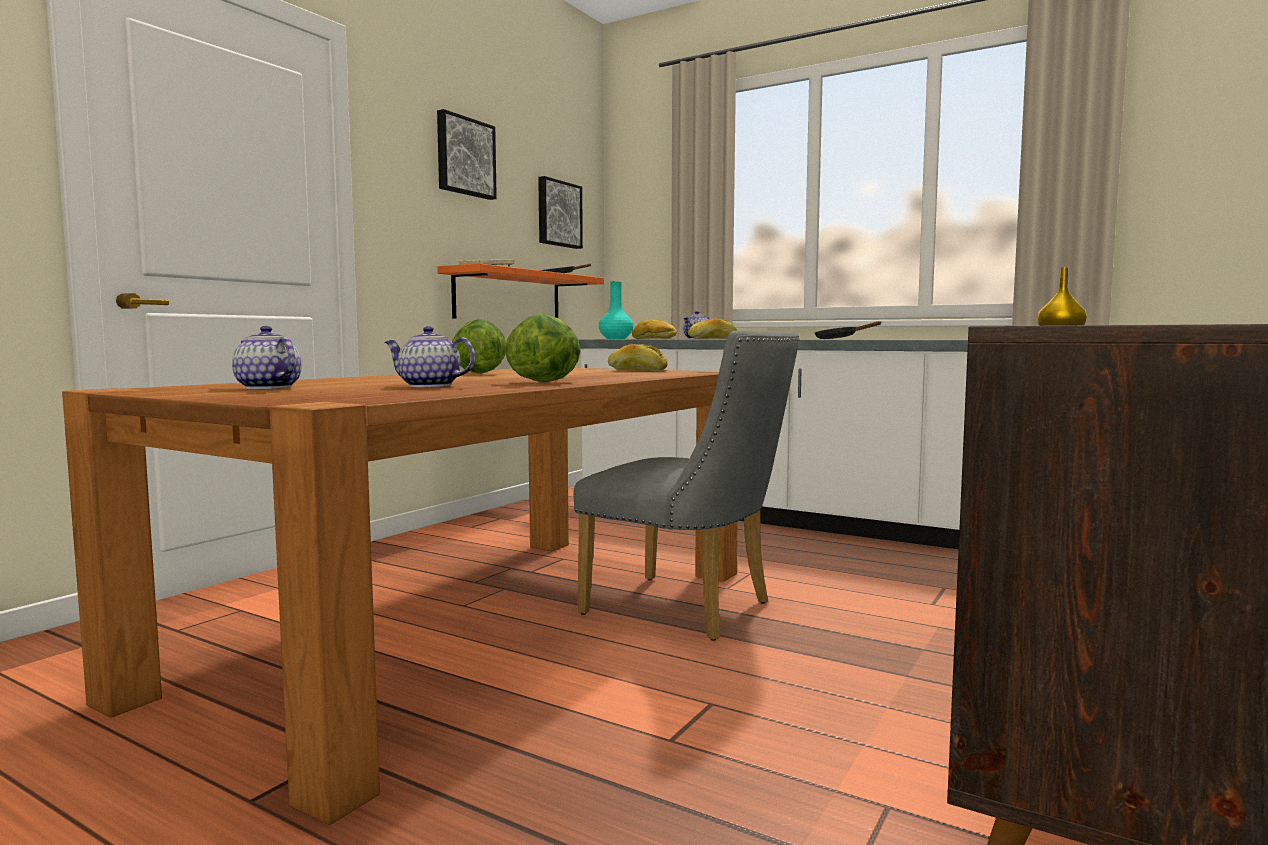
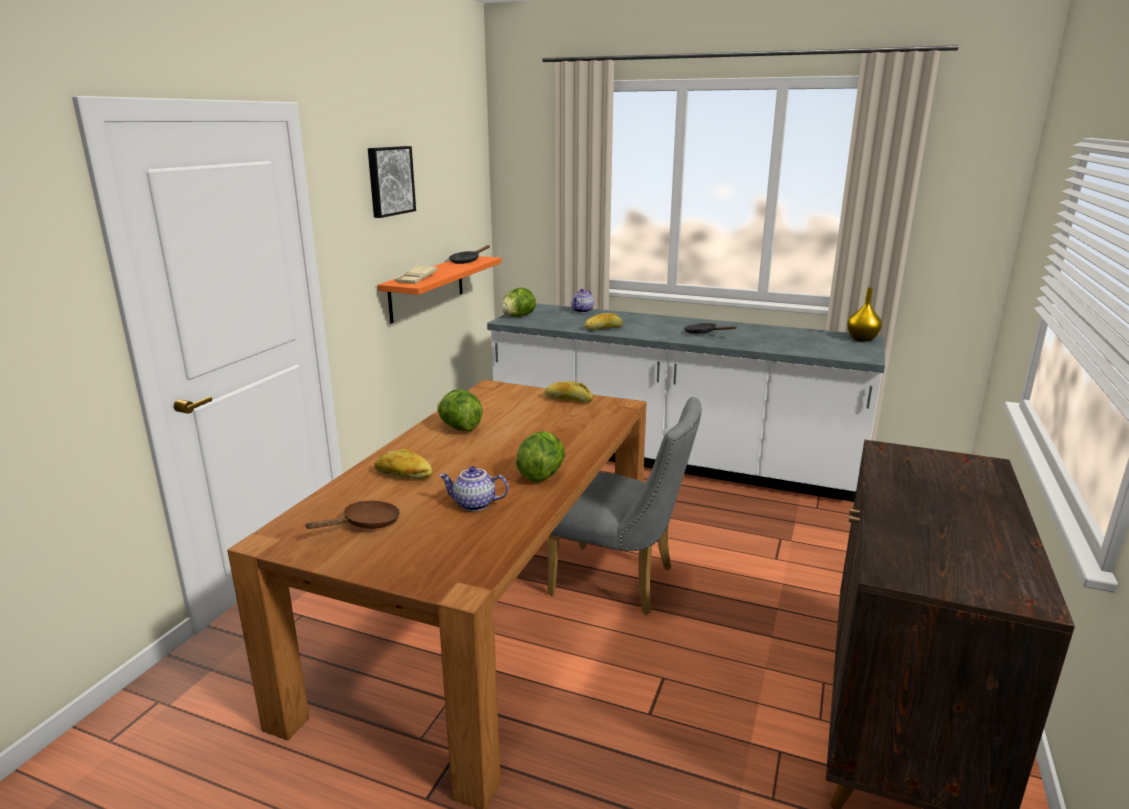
camera: 10 degrees left, 15 degrees up
(266, 388) = (366, 524): teapot -> brown frying pan
(558, 214) = (458, 200): picture -> none
(616, 338) = (518, 316): turquoise vase -> lettuce
(654, 339) = (552, 322): bread -> bread (403, 475)

